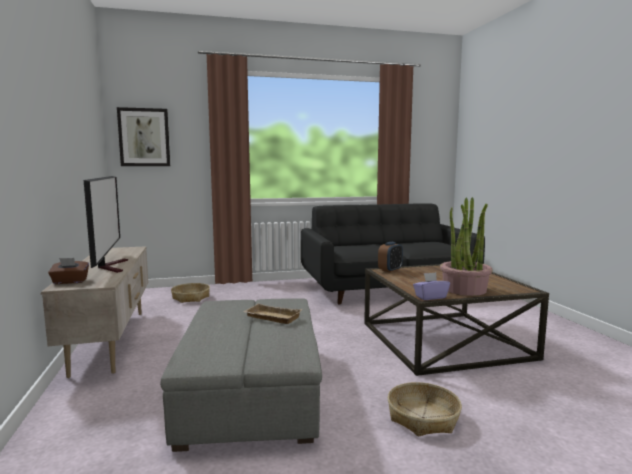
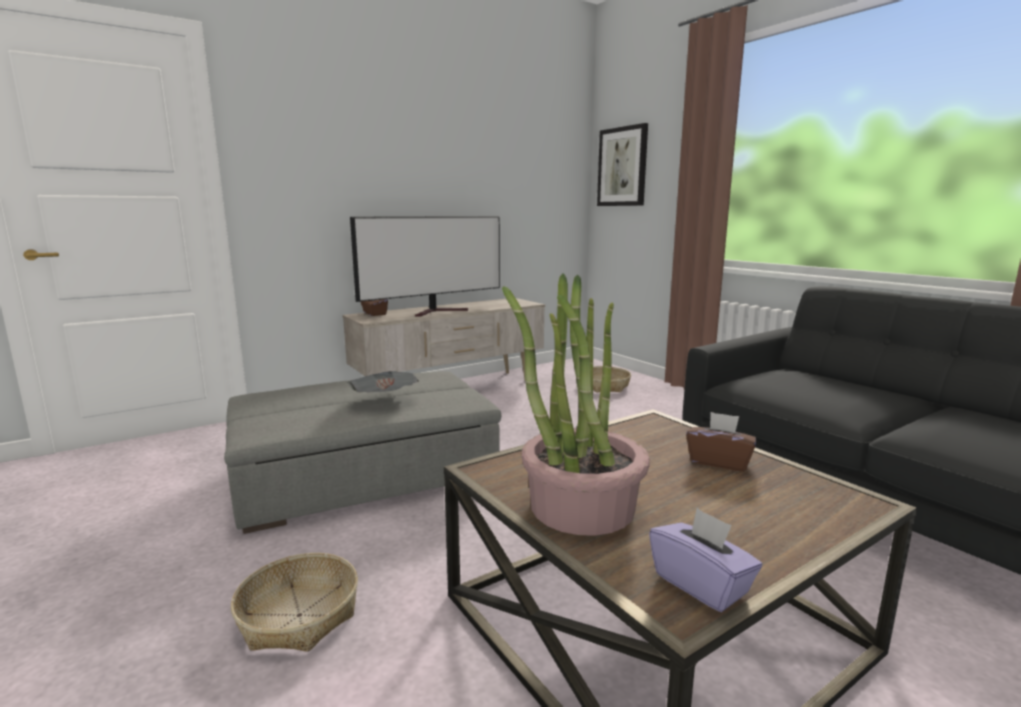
camera: 70 degrees right, 5 degrees up
(271, 318) = (384, 401): beige tray -> newspaper
(390, 270) = (665, 427): alarm clock -> none
(428, 271) = (719, 461): none -> brown tissue box
(430, 297) = (489, 473): purple tissue box -> purple tissue box (701, 584)

